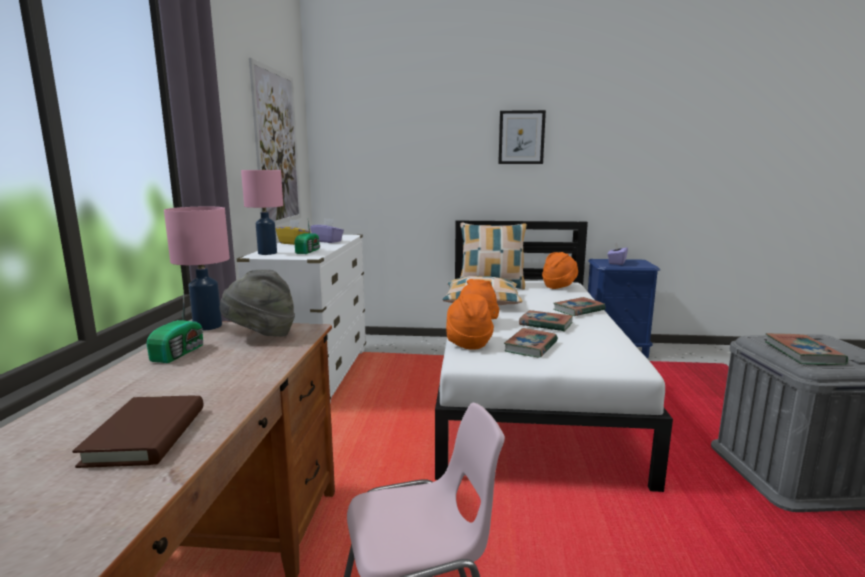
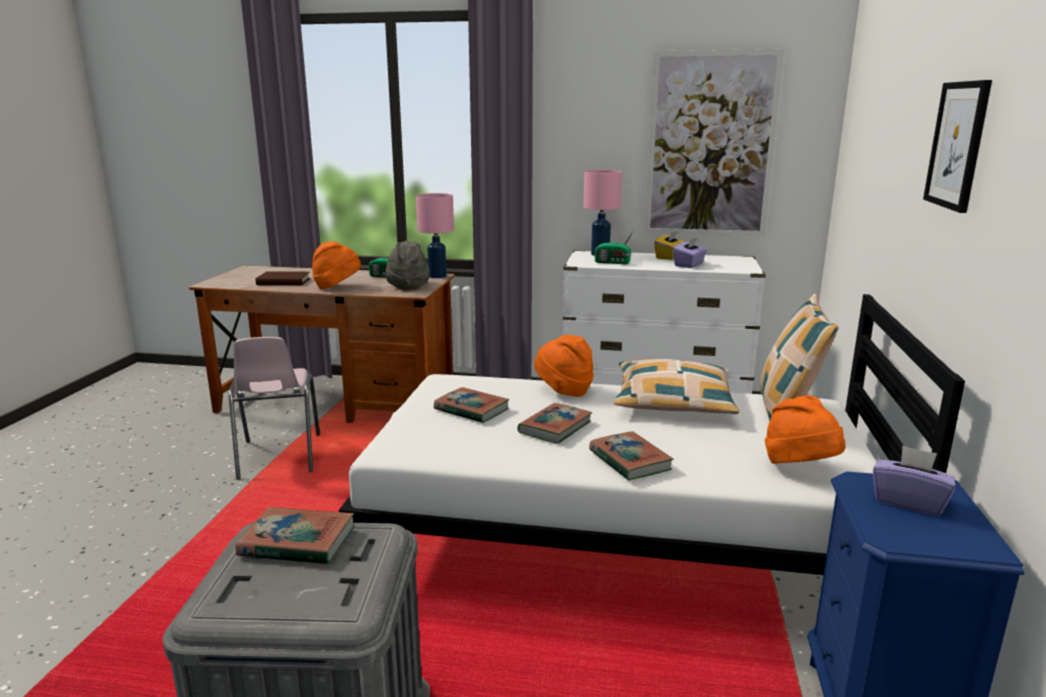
camera: 95 degrees right, 5 degrees up
(467, 343) = (491, 382): orange hat -> orange hat (337, 287)

